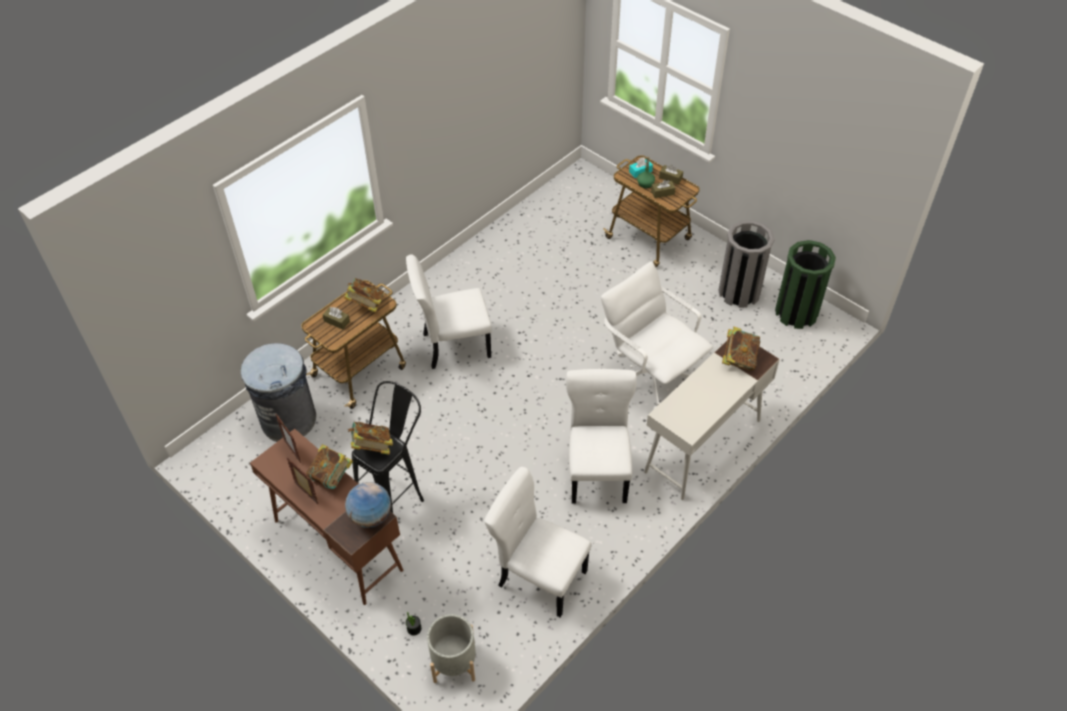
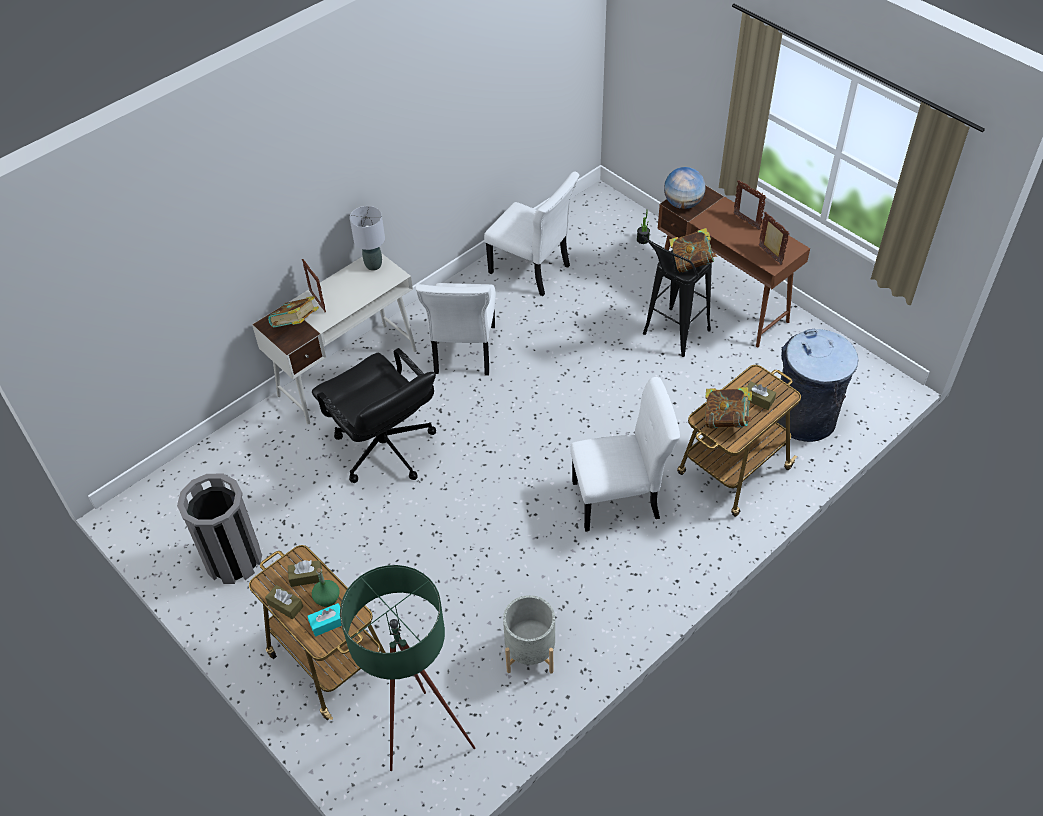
camera: 175 degrees left, 0 degrees up
(332, 476) = (725, 234): book -> none
(454, 662) = (607, 218): grey planter -> grey planter (530, 652)
(580, 203) = (421, 743): none -> green floor lamp
(649, 377) = (385, 449): white office chair -> black office chair
(687, 425) = (374, 265): none -> grey table lamp
(728, 383) = (318, 302): none -> picture frame
(796, 313) = (173, 525): green trash can -> none

